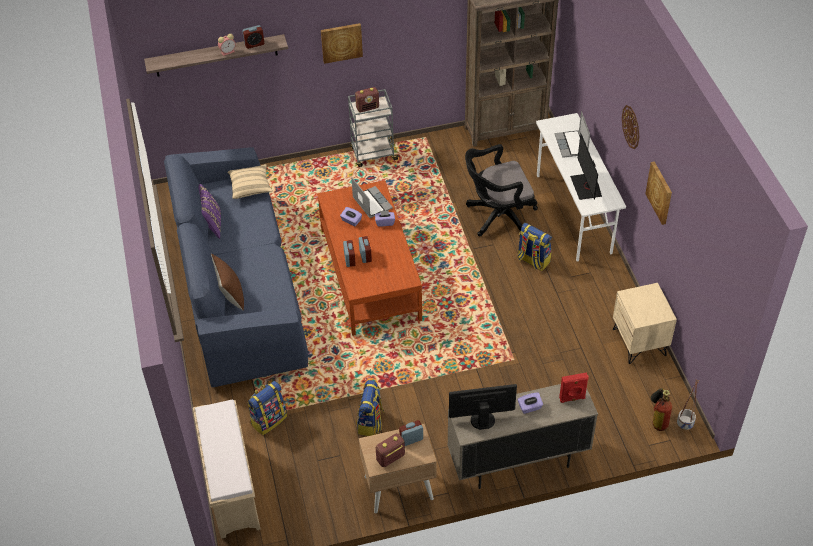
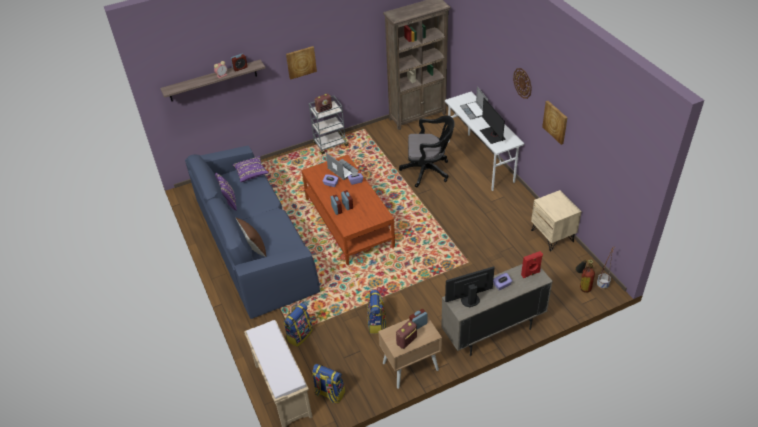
camera: 10 degrees left, 5 degrees down
(250, 187) = (251, 173): beige pillow -> purple pillow
(497, 217) = (428, 171): black office chair -> black office chair turned 150 degrees counterclockwise
(532, 260) = (461, 195): backpack -> backpack (329, 393)

